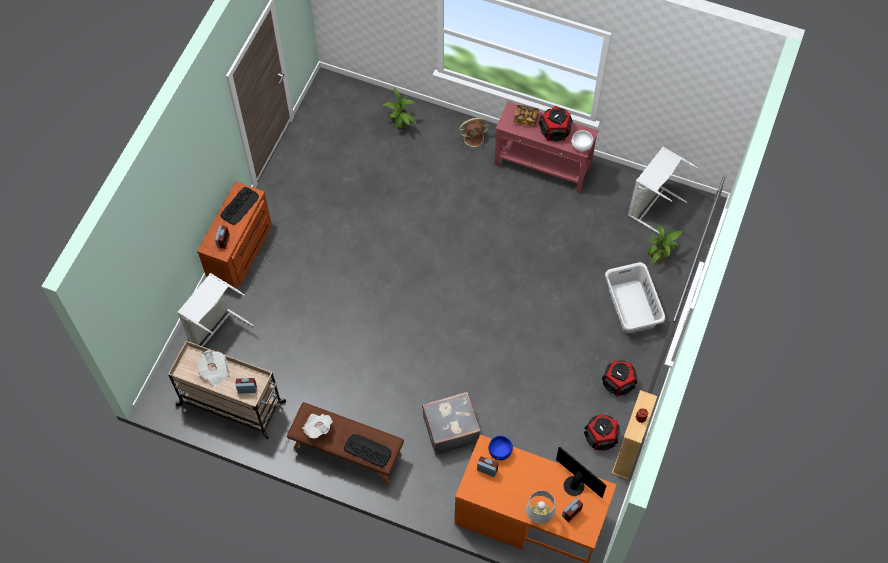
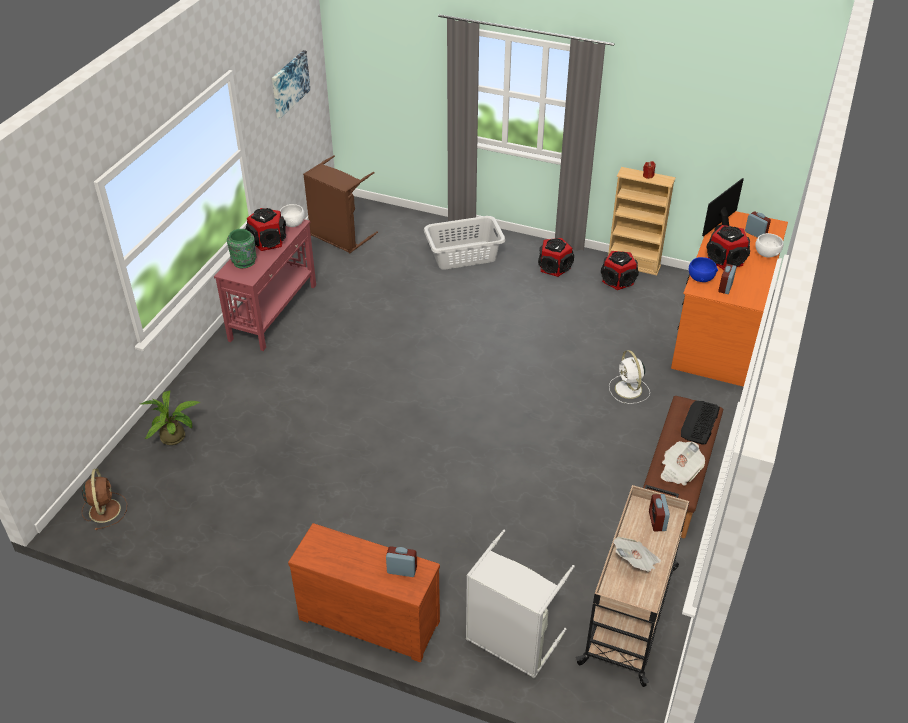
camera: 90 degrees left, 20 degrees down
(240, 206) = (337, 552): keyboard -> none
(450, 429) = (629, 390): grey suitcase -> white fan
(474, 138) = (218, 367): brown fan -> brown fan (105, 509)
(525, 118) = (244, 262): book -> green vase
(528, 478) = (726, 260): none -> speaker
(539, 516) = (766, 254): grey table lamp -> white bowl
(652, 205) = (339, 237): grey laundry basket -> brown laundry basket
(660, 255) = (402, 235): potted plant -> none
(688, 93) = (289, 83): none -> picture

